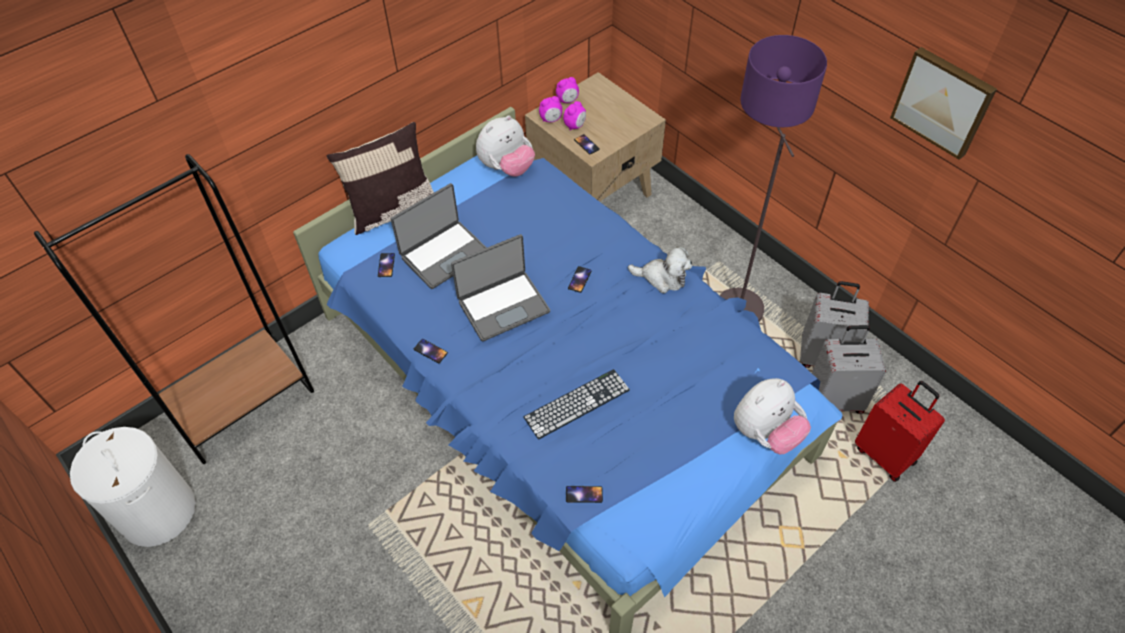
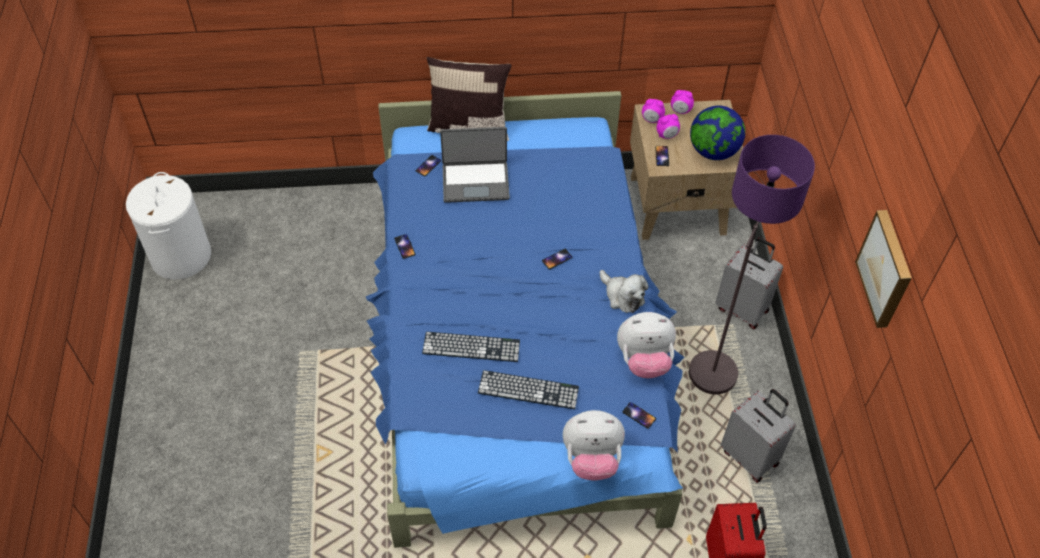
camera: 35 degrees right, 0 degrees up
(243, 404) = (286, 216): clothes rack -> none
(503, 305) = (483, 244): laptop -> none
(506, 168) = (583, 140): plush toy -> plush toy (644, 360)
(584, 494) = (419, 411): phone -> phone (639, 415)
(623, 119) = (713, 151): none -> globe
(662, 408) = (528, 390): none -> keyboard
(835, 399) = (727, 494): grey suitcase -> grey suitcase (742, 308)

